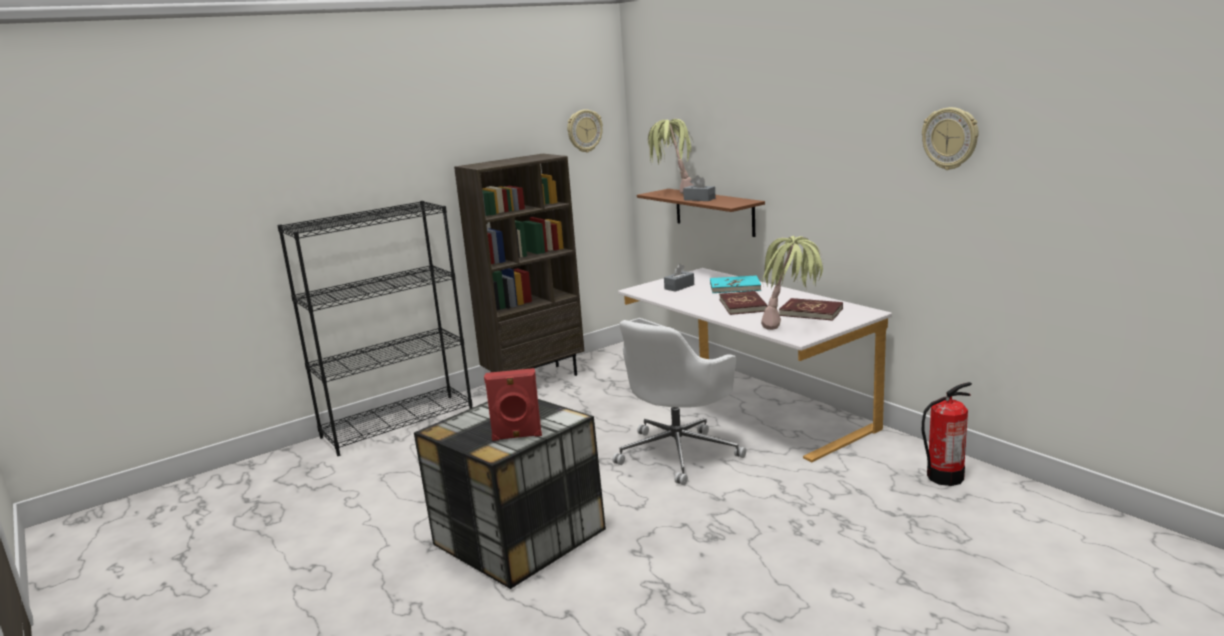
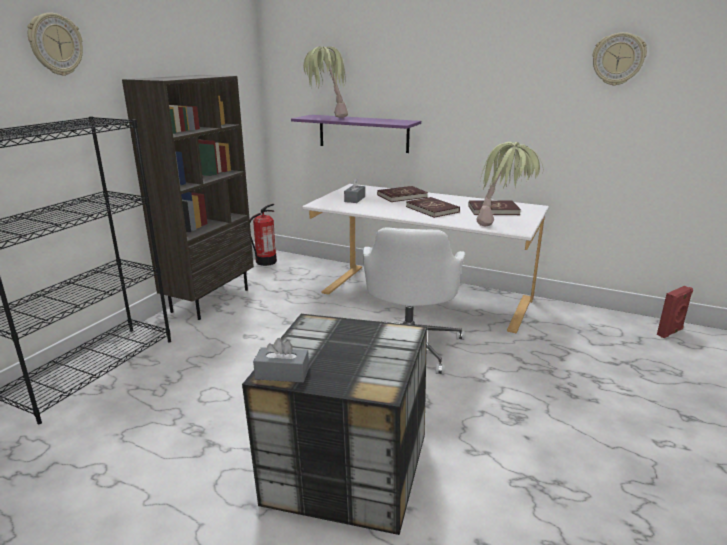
camera: 30 degrees left, 5 degrees up
(517, 436) = (380, 364): red speaker -> red speaker (670, 332)
(584, 131) = (229, 56): wall clock -> wall clock (55, 44)
(699, 199) = (361, 120): grey tissue box -> grey tissue box (282, 373)
(714, 212) = (363, 133): brown shelf -> purple shelf
(735, 287) = (402, 196): turquoise book -> red book
(944, 477) = (611, 327): fire extinguisher -> fire extinguisher (266, 262)

